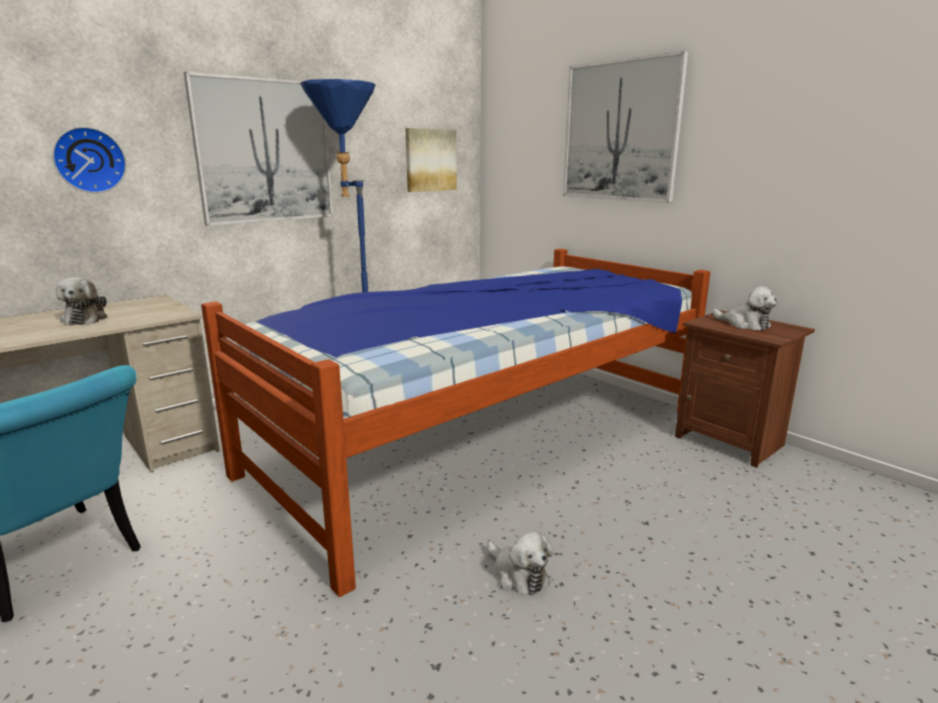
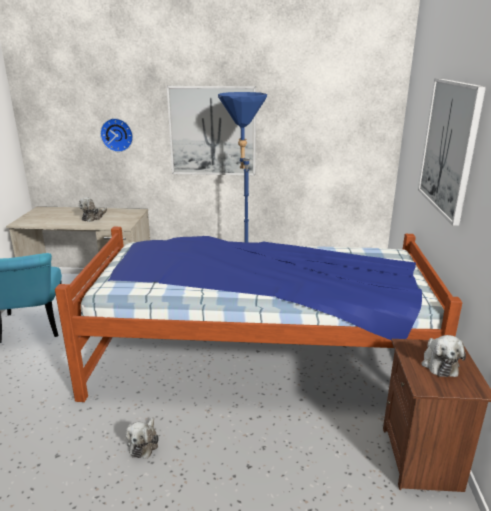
camera: 45 degrees right, 5 degrees up
(430, 160) = (346, 139): picture -> none

